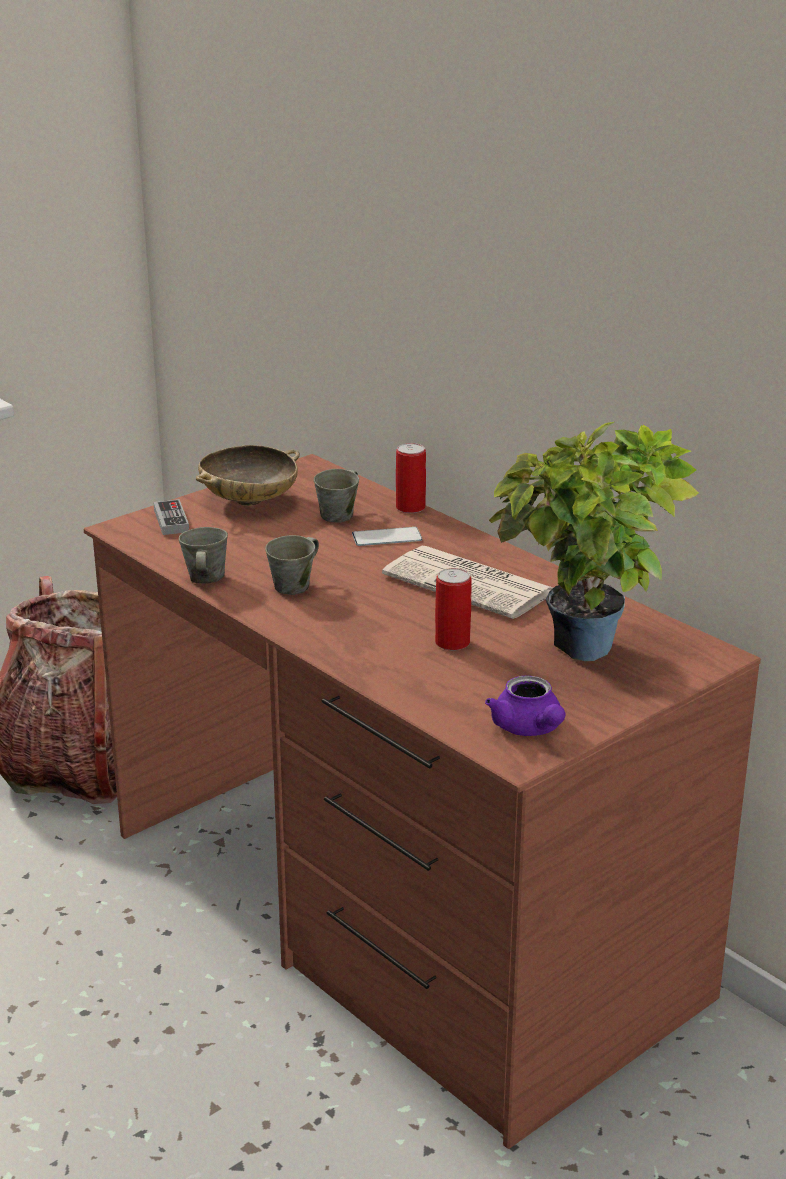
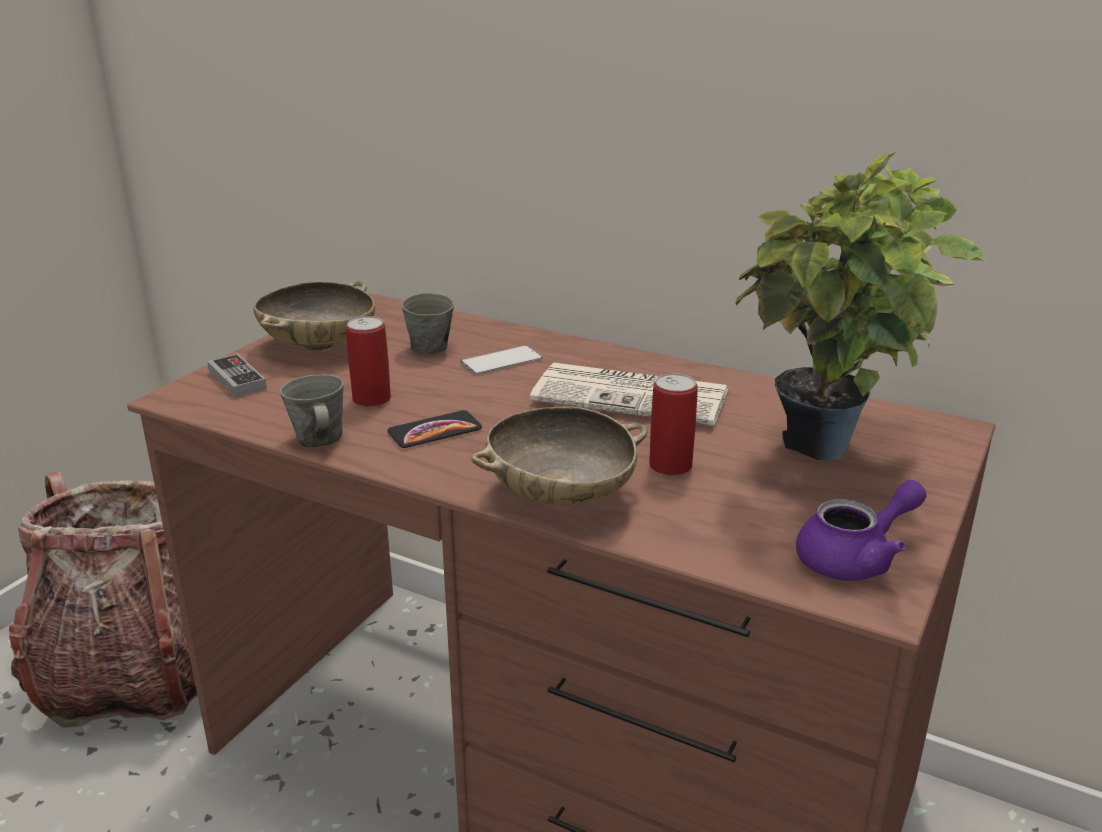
camera: 20 degrees left, 0 degrees up
(294, 586) = (435, 431): grey mug -> phone
(352, 649) = (561, 495): none -> beige bowl
(410, 507) = (503, 327): can -> can (371, 399)
(529, 729) = (855, 558): purple teapot -> purple teapot turned 75 degrees counterclockwise

